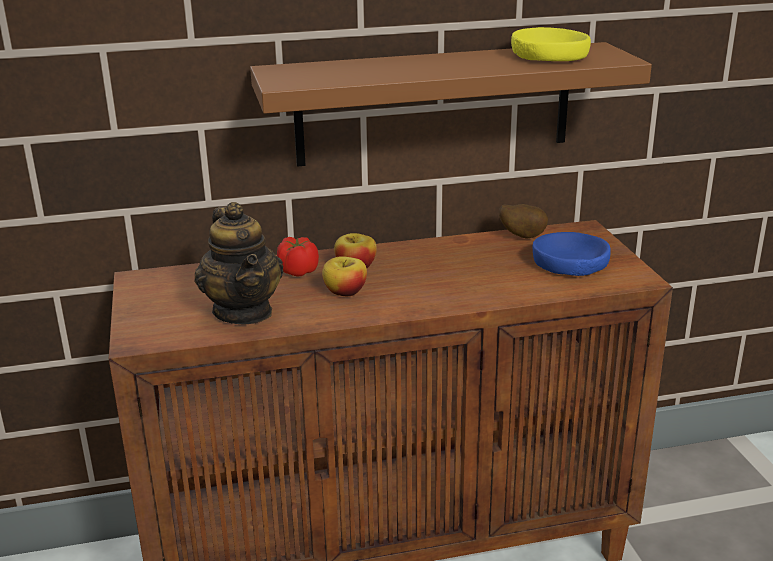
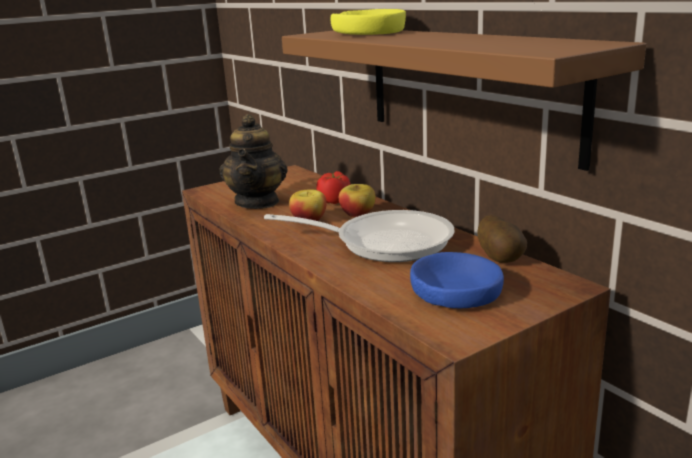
camera: 70 degrees right, 5 degrees down
(243, 312) = (257, 202): teapot -> teapot turned 45 degrees counterclockwise
(444, 269) = (384, 242): none -> frying pan
(549, 56) = (512, 42): yellow bowl -> yellow bowl (368, 33)

